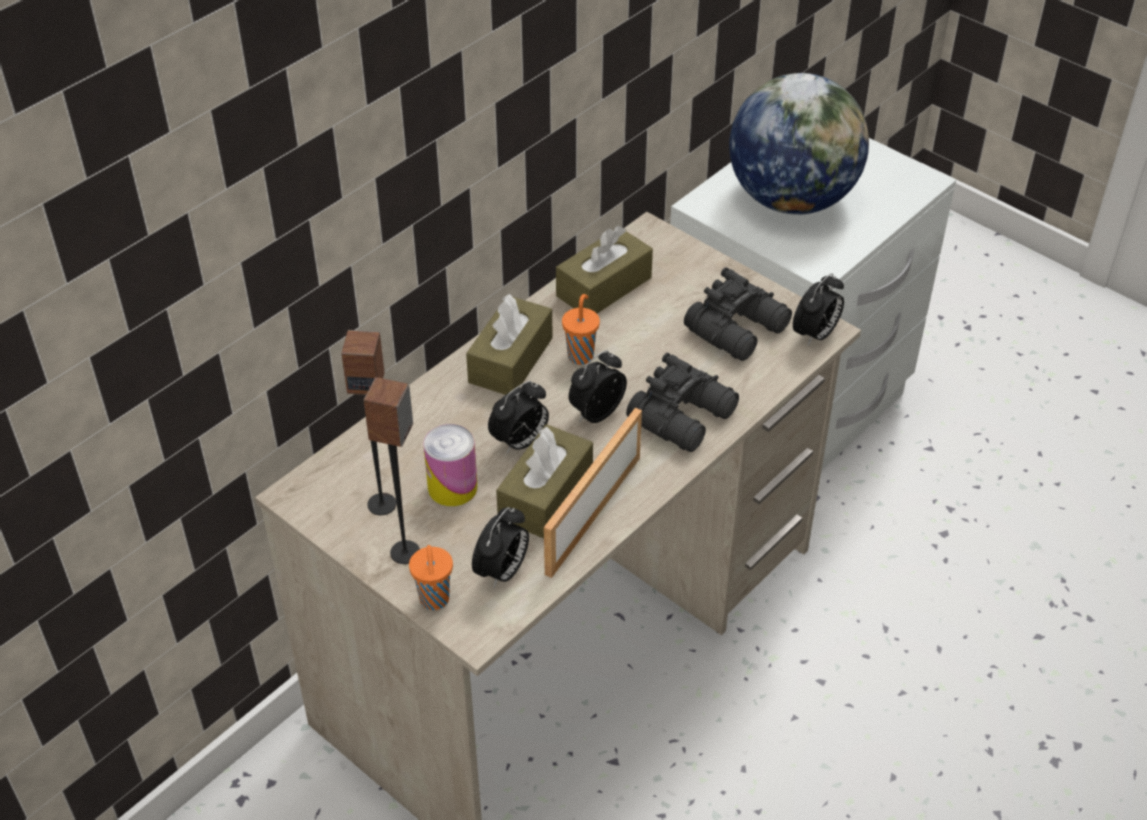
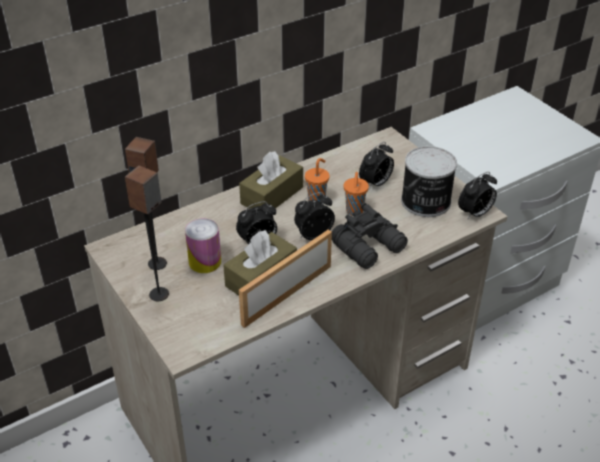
camera: 15 degrees right, 5 degrees down
(434, 600) = (164, 326): orange cup -> orange cup (354, 211)
(502, 572) = (214, 318): alarm clock -> alarm clock (375, 184)
(604, 287) = (347, 164): brown tissue box -> none
(739, 329) = (425, 202): black binoculars -> can
(791, 199) = (489, 135): globe -> none

